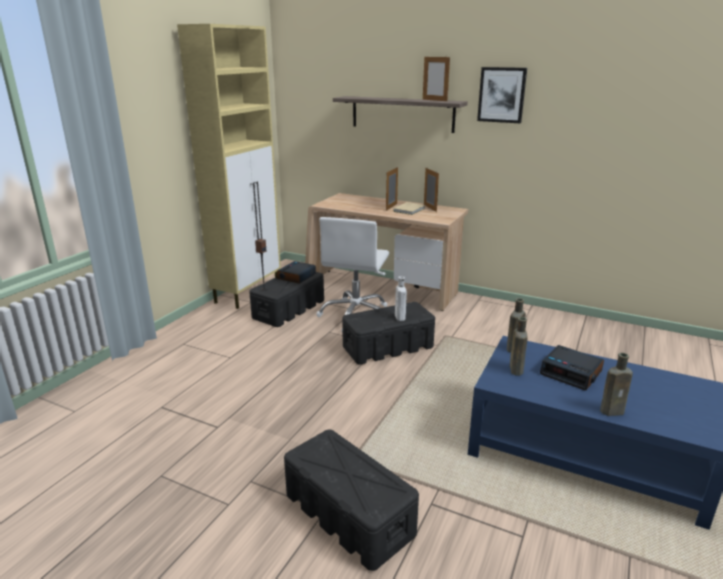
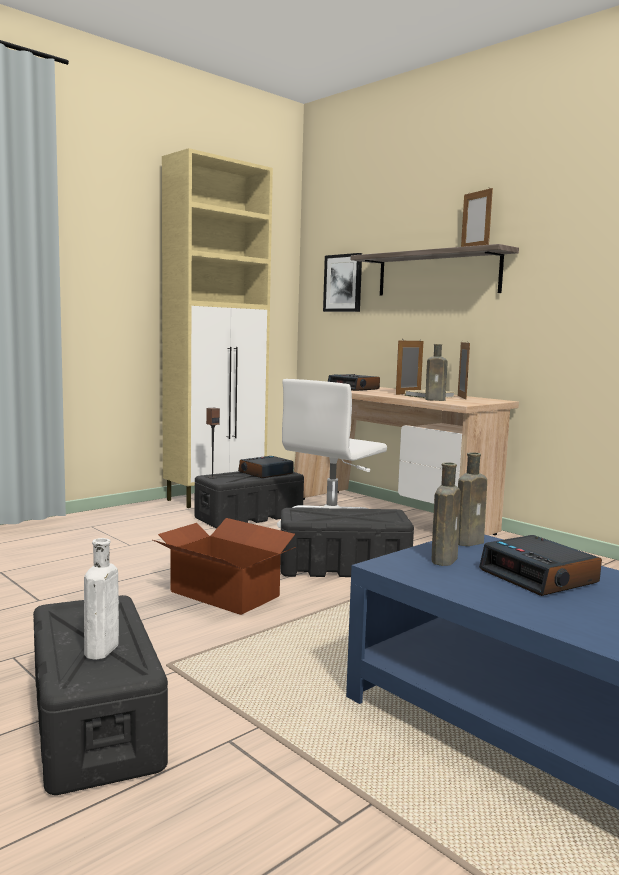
camera: 20 degrees right, 15 degrees down
(334, 389) = (225, 593): none -> cardboard box
(346, 203) = (354, 388): none -> alarm clock
(400, 317) = (359, 519): white bottle -> white bottle (100, 651)
(501, 95) = (564, 233): picture -> picture (343, 283)
(613, 411) = (569, 625): brown bottle -> brown bottle (436, 400)

